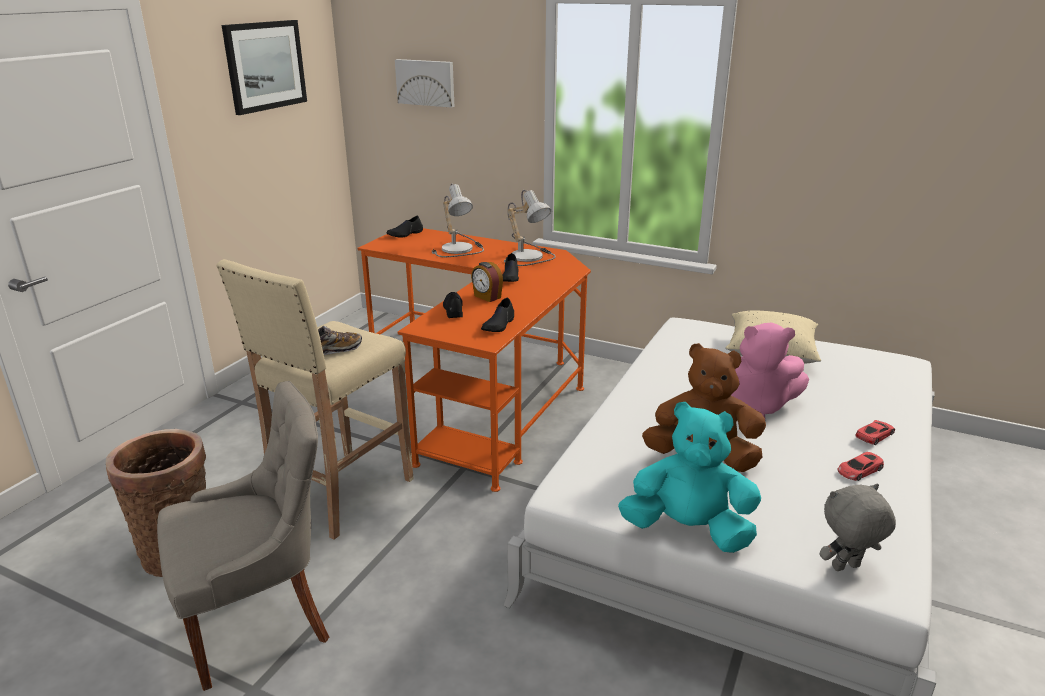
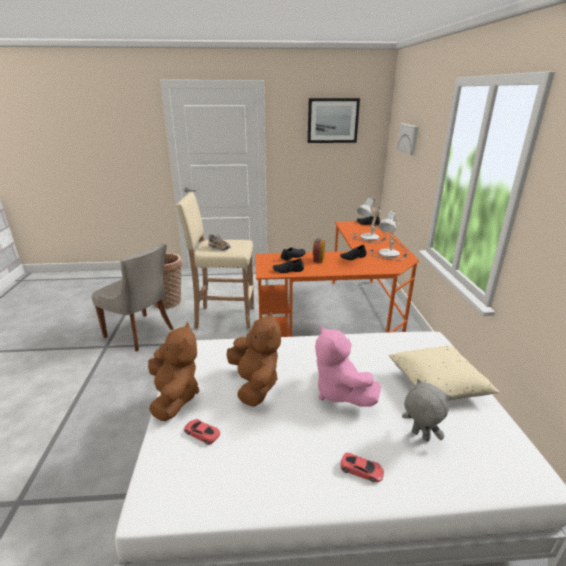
camera: 60 degrees right, 0 degrees up
(688, 530) = (174, 397): turquoise plush toy -> brown plush toy
(846, 568) = (163, 476): grey plush toy -> grey plush toy (419, 436)
(859, 470) = (297, 467): red toy car -> red toy car (202, 433)

